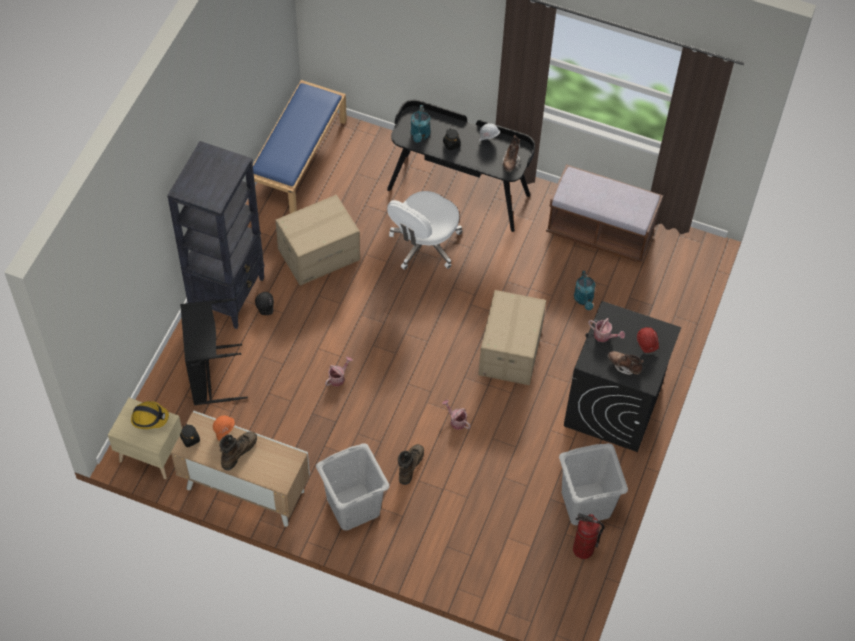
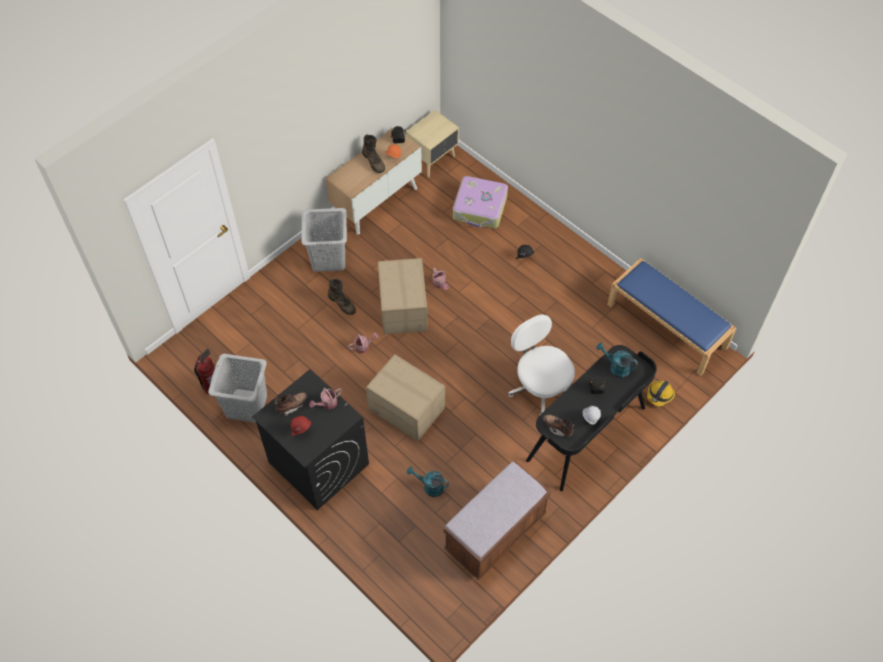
camera: 115 degrees right, 0 degrees up
(149, 418) = (436, 133): hard hat -> hard hat (660, 395)
(209, 375) = (480, 208): black laundry basket -> suitcase
(228, 295) = (547, 239): black bookcase -> none
(318, 254) = (562, 309): cardboard box -> cardboard box (403, 308)

